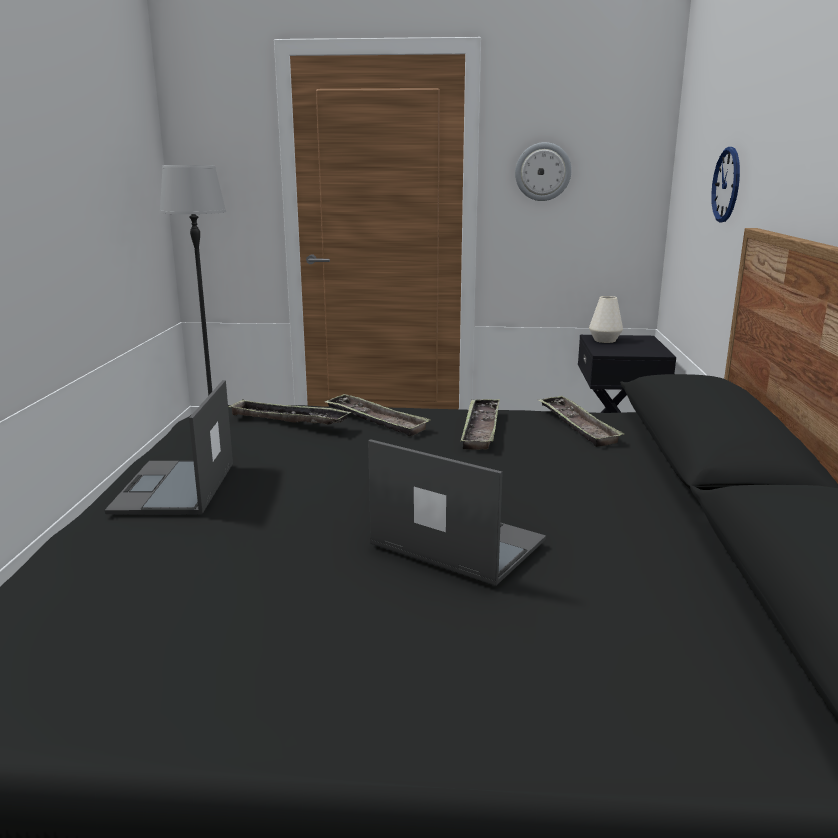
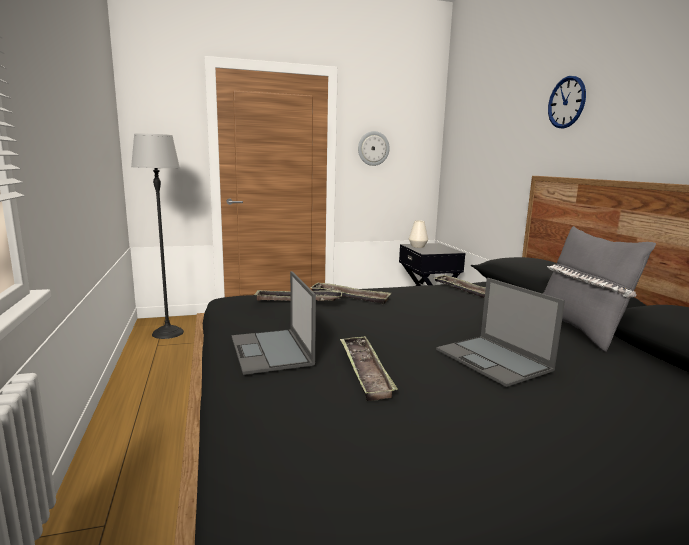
camera: 20 degrees left, 5 degrees down
(456, 542) = (494, 360): laptop -> laptop turned 135 degrees counterclockwise
(481, 429) = (418, 296): tray -> tray (365, 371)
(681, 513) = (579, 330): none -> grey pillow
(726, 185) = (500, 154): wall clock -> wall clock (566, 102)

